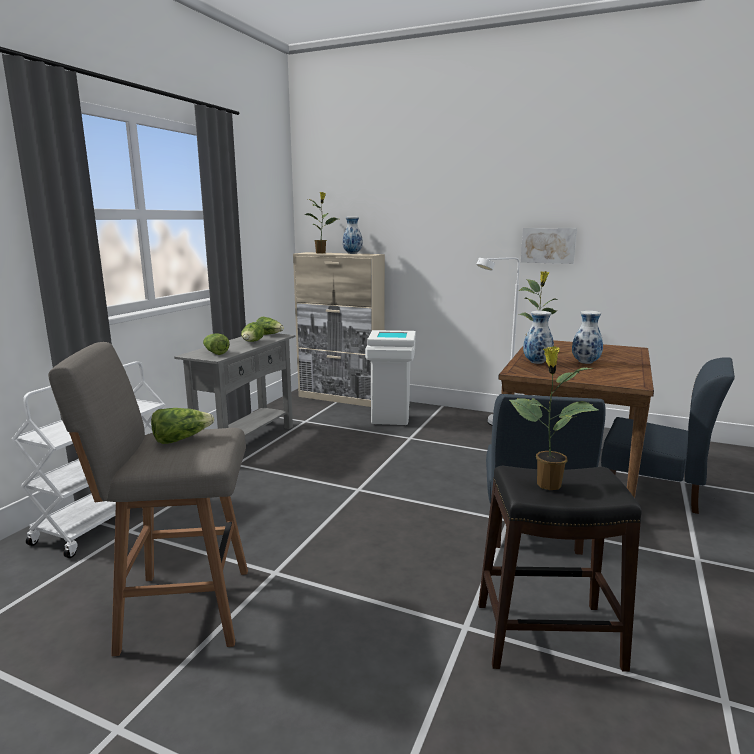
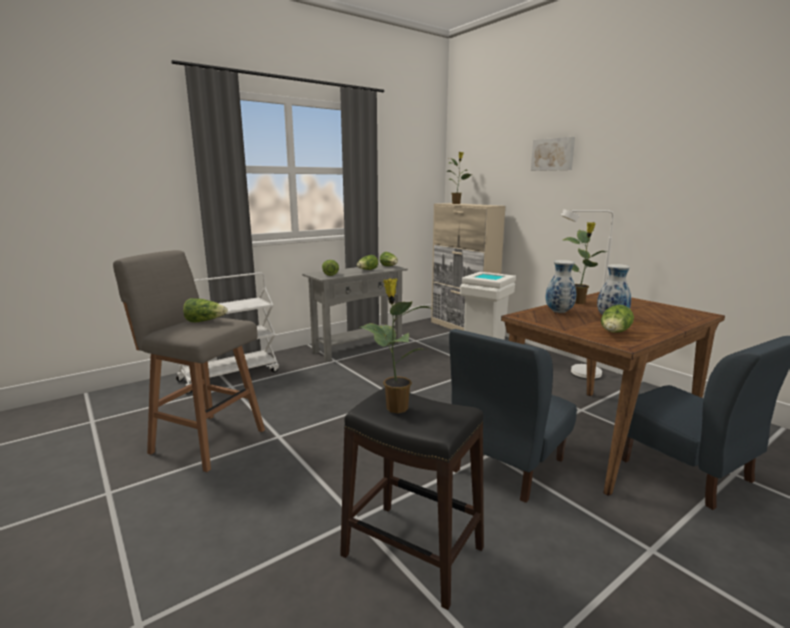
camera: 30 degrees right, 0 degrees up
(352, 254) = (478, 204): vase -> none
(548, 245) = (652, 199): picture -> picture (553, 154)
(611, 375) = (614, 333): none -> lettuce

